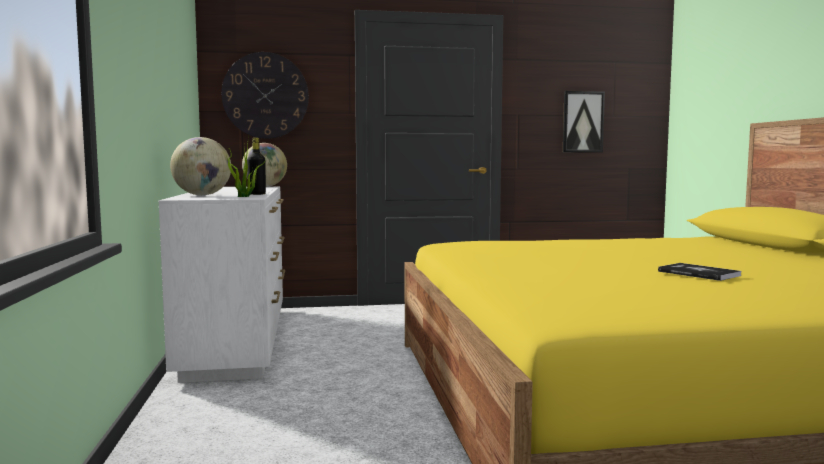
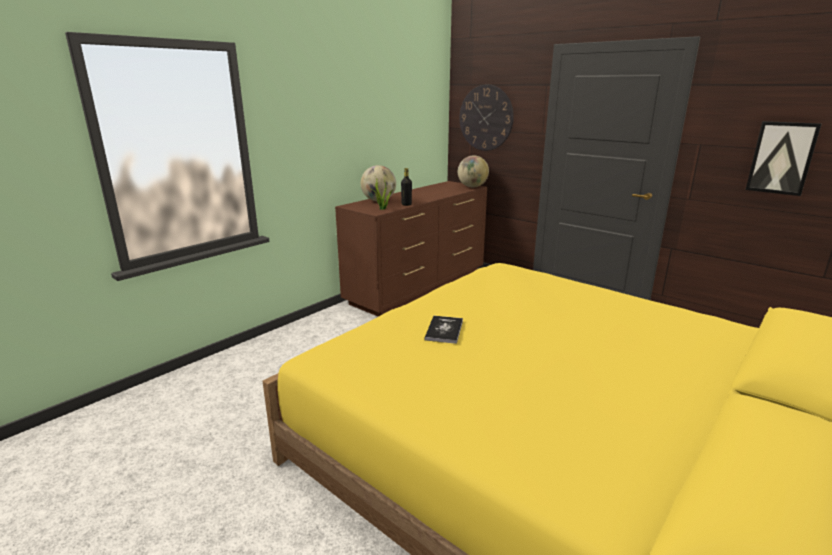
camera: 50 degrees right, 15 degrees up
(238, 340) = (419, 287): white dresser -> brown dresser
(698, 273) = (516, 368): book -> book (444, 330)

